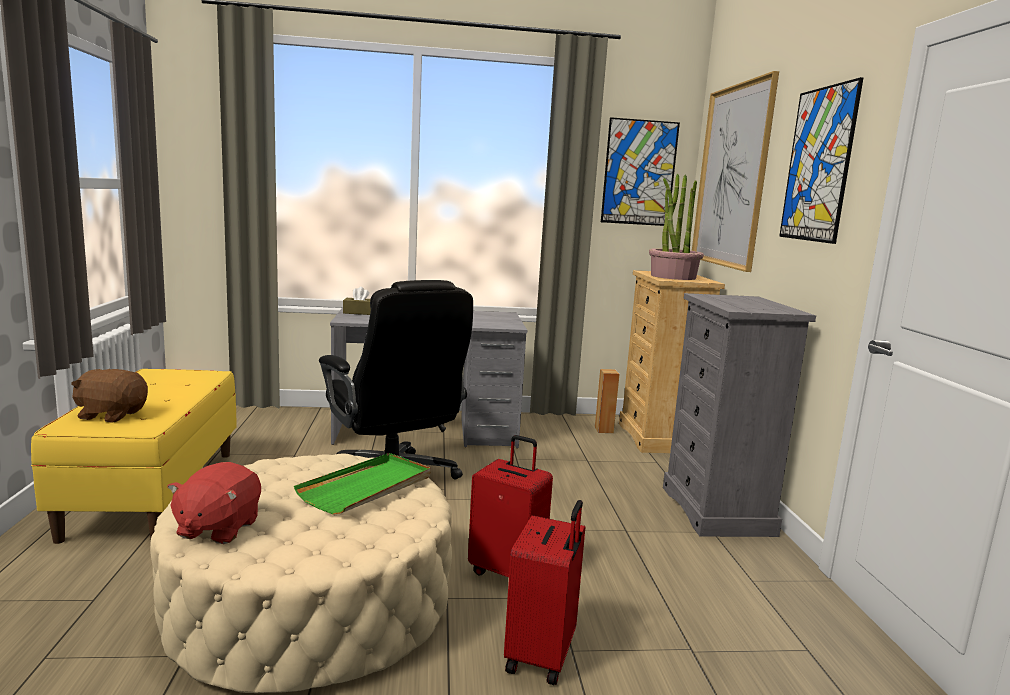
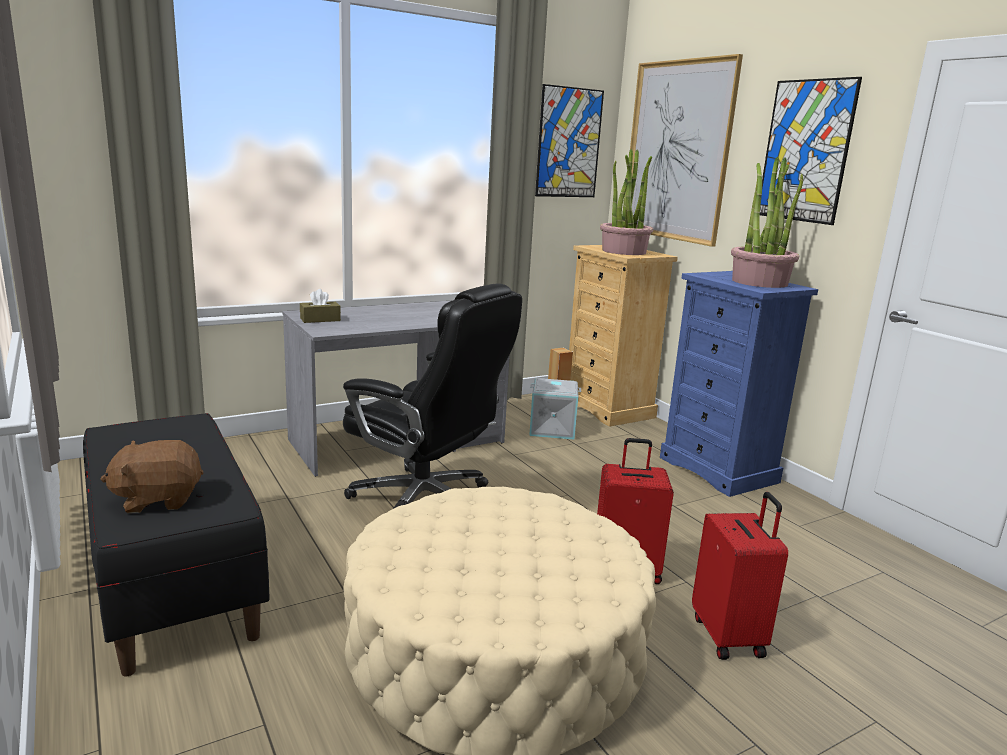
camera: 25 degrees left, 5 degrees up
(153, 492) = (173, 580): yellow bench -> black bench
(217, 528) = (459, 602): red plush toy -> none
(367, 487) = (532, 520): green tray -> none
(580, 445) = (552, 428): none -> grey storage box
(717, 510) = (719, 470): grey dresser -> blue dresser
(755, 305) = (759, 282): none -> potted plant

